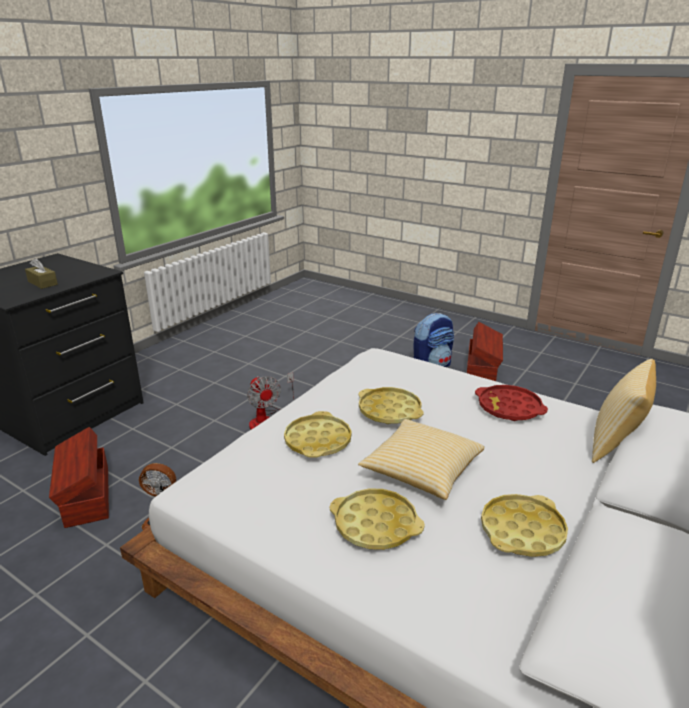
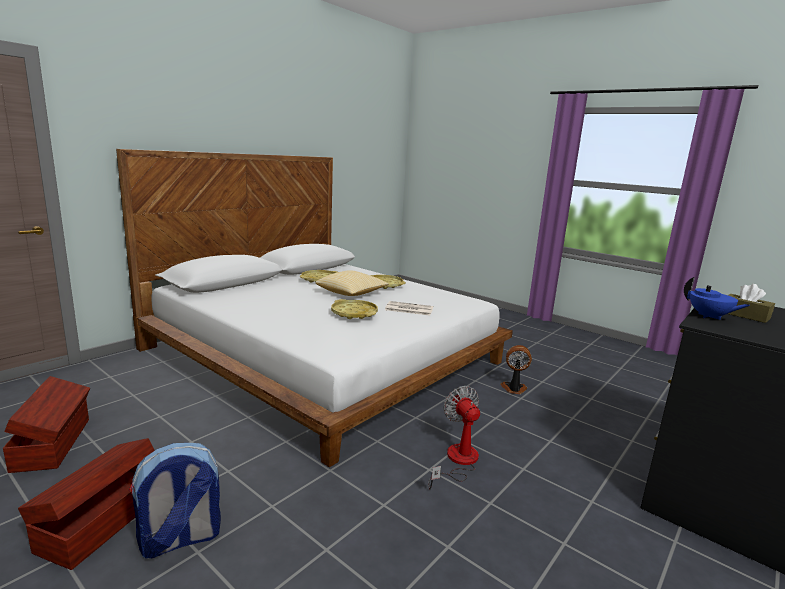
camera: 175 degrees left, 10 degrees down
(81, 279) = (709, 316): none -> blue teapot
(86, 496) = (587, 408): brown storage box -> brown storage box (54, 443)
(318, 441) = (408, 309): yellow tray -> newspaper
(509, 408) = (264, 308): red tray -> none
(616, 444) = (223, 292): pillow -> none

